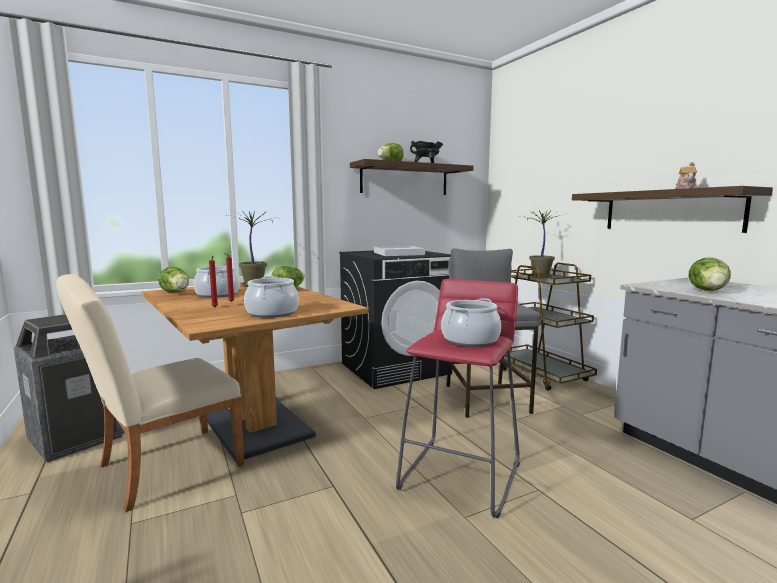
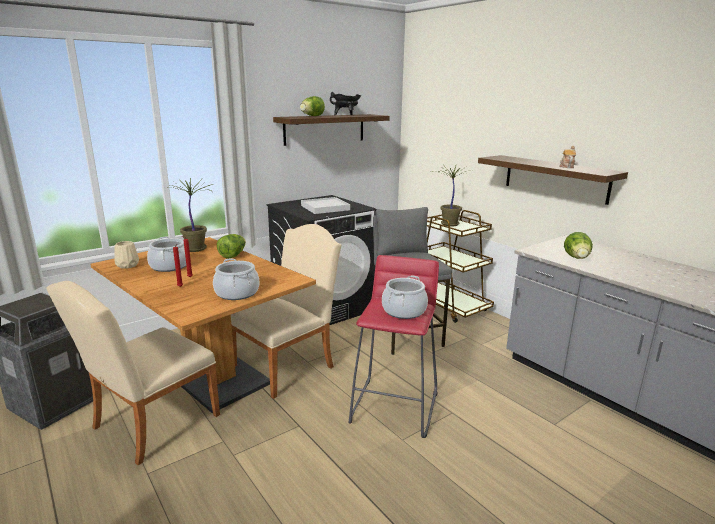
camera: 10 degrees left, 10 degrees up
(176, 293) = (128, 265): lettuce -> beige vase
(341, 420) = (288, 365): none -> beige chair

